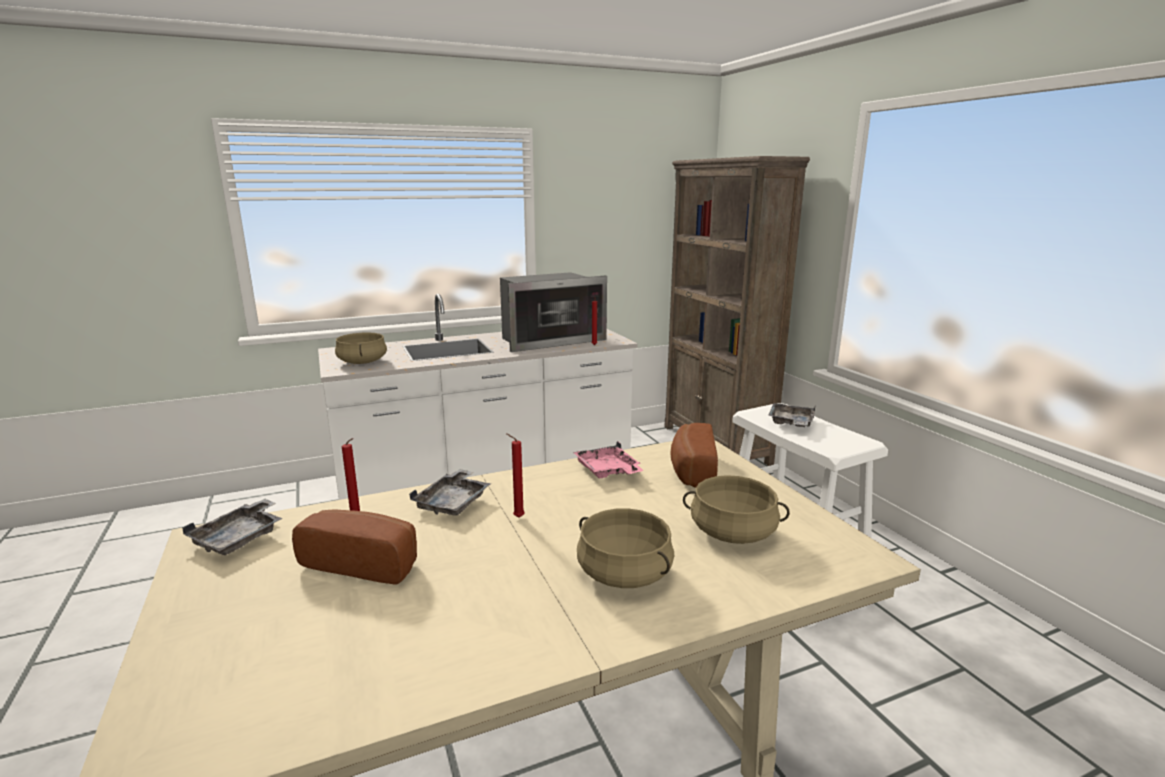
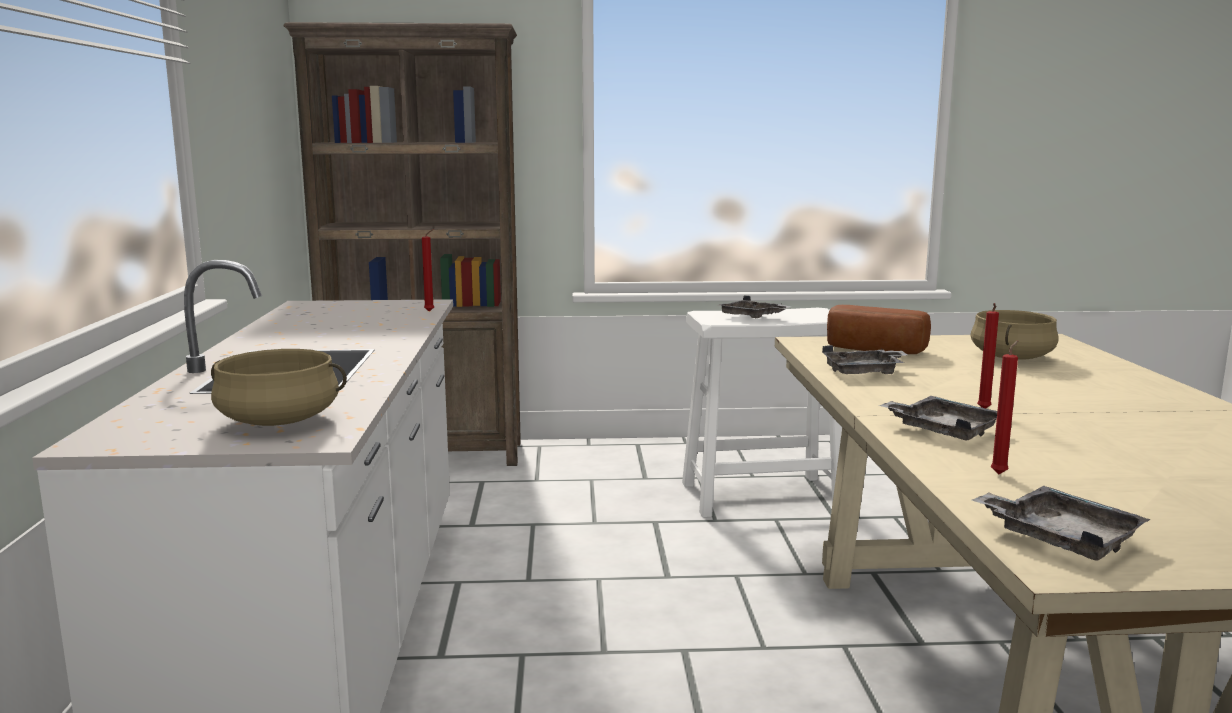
camera: 70 degrees left, 5 degrees down
(364, 562) = (1107, 471): bread -> none
(549, 340) = (351, 323): microwave -> none
(608, 471) = (864, 372): pink tray -> grey tray
(623, 574) = (1096, 390): beige cooking pot -> none

